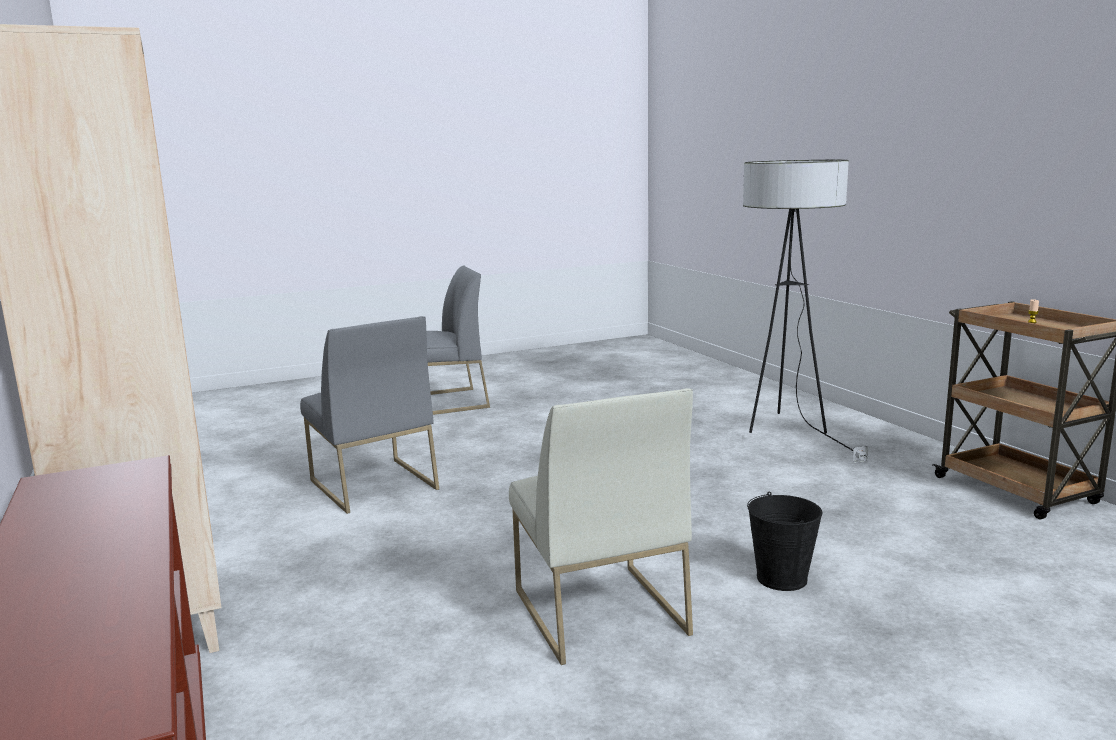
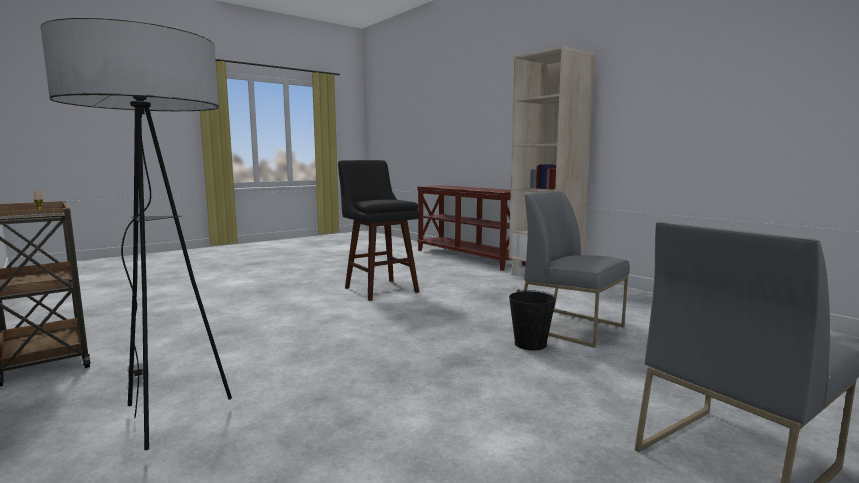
camera: 165 degrees right, 5 degrees down
(597, 611) = (379, 289): white chair -> black stool
(782, 578) = (290, 302): black bucket -> black bucket (530, 344)

